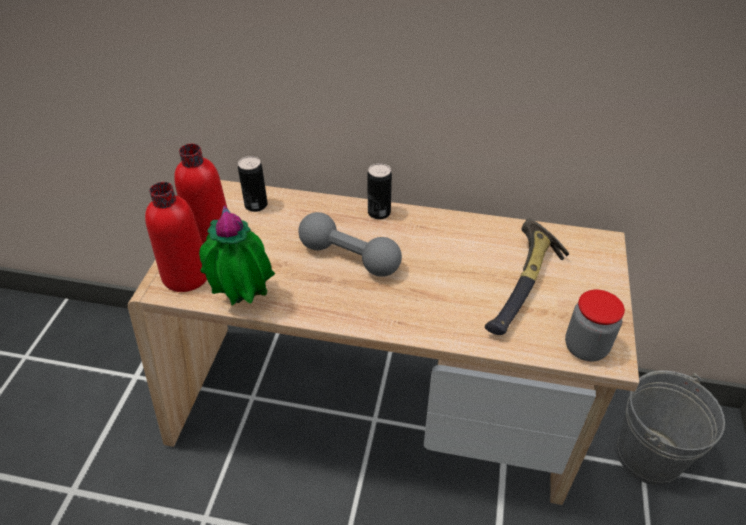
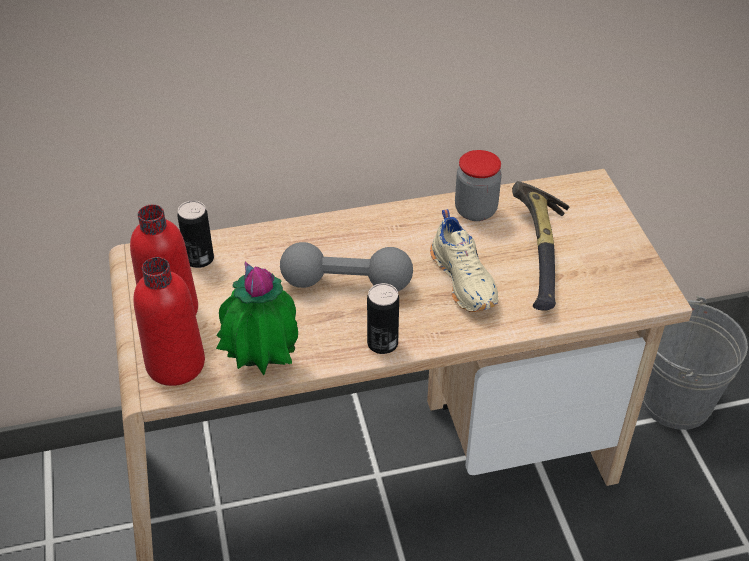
camera: 25 degrees left, 0 degrees up
(379, 212) = (346, 224): can -> can (382, 343)
(445, 286) = (465, 280): none -> beige shoe
(585, 347) = (630, 294): jar -> jar (475, 210)

